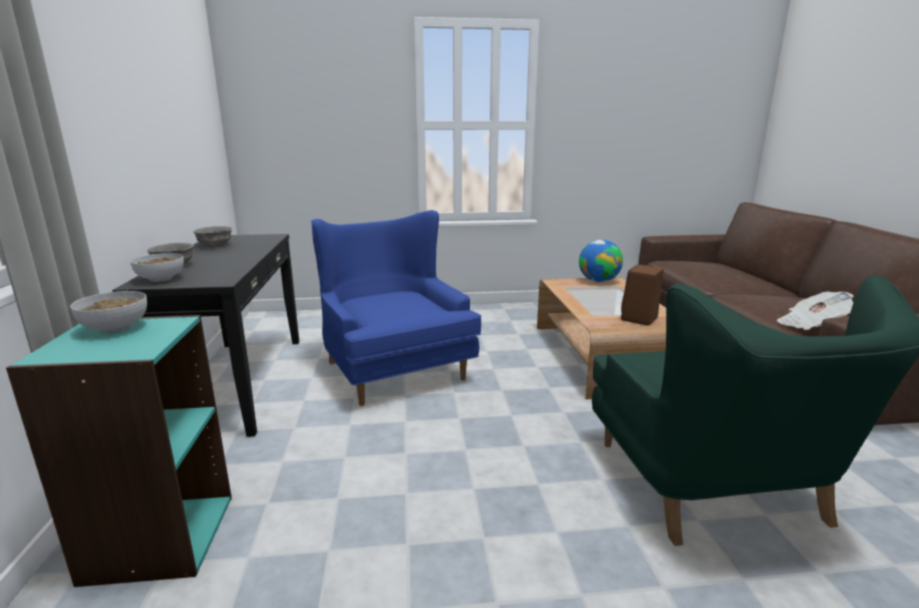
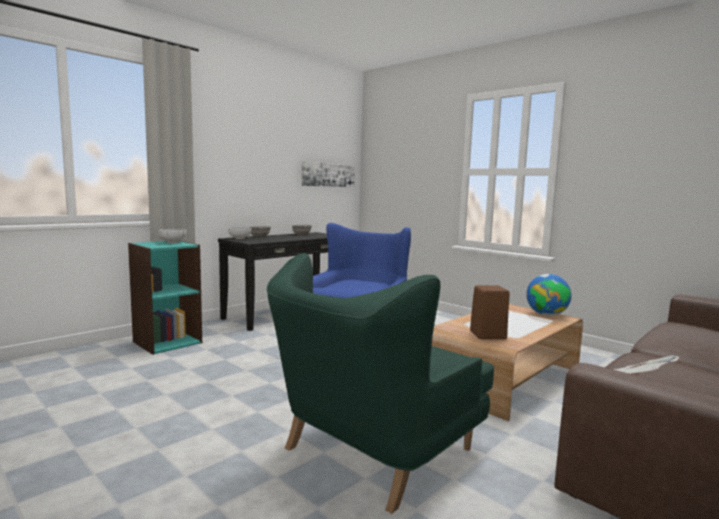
camera: 50 degrees right, 10 degrees down
(199, 133) = (328, 175): none -> picture

